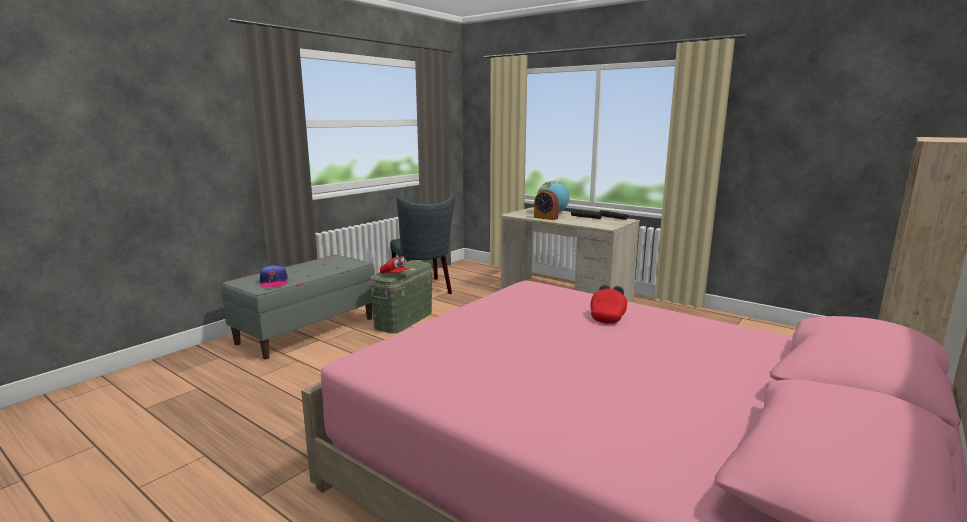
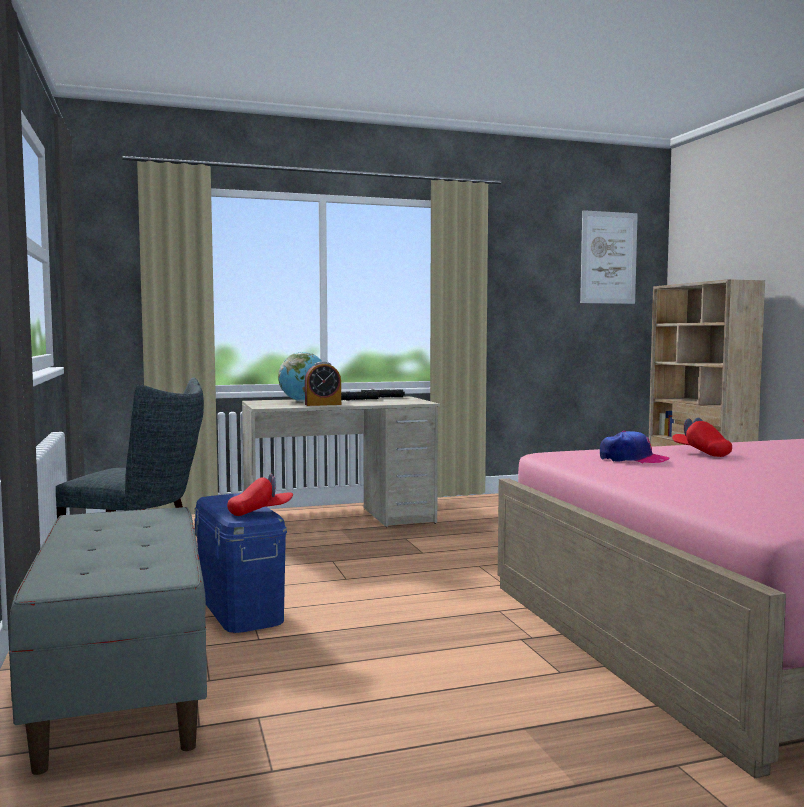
camera: 55 degrees left, 10 degrees down
(273, 282) = (142, 566): cap -> cap (632, 459)
(403, 320) = (239, 607): green storage box -> blue storage box
(890, 100) = (608, 258): none -> picture

